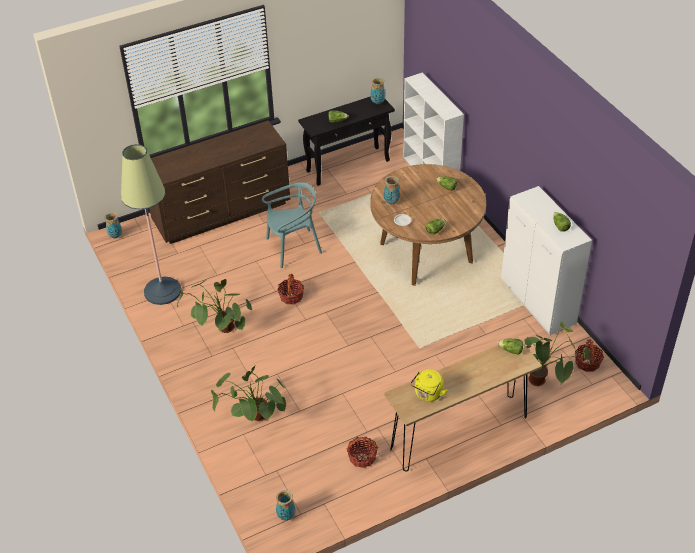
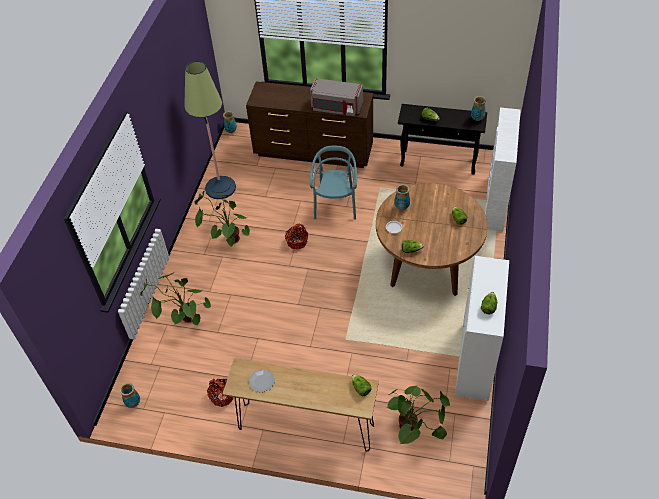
camera: 40 degrees right, 5 degrees up
(248, 148) = (336, 108): none -> grey microwave
(293, 247) = (335, 205): turquoise chair -> turquoise chair turned 105 degrees counterclockwise
(428, 394) = (261, 381): yellow kettle -> plate
(587, 363) = (464, 440): basket -> none

